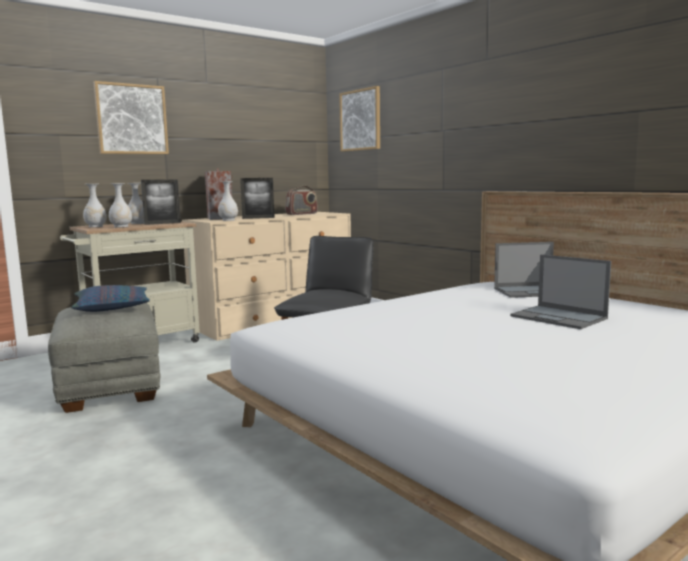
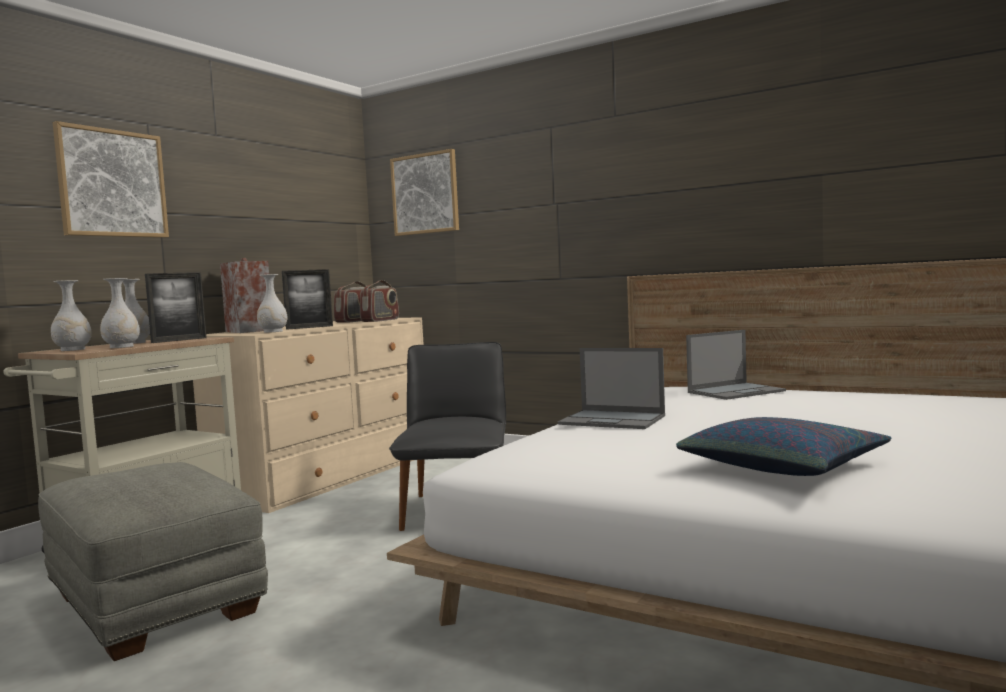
camera: 20 degrees left, 5 degrees down
(112, 308) = (149, 475): blue pillow -> blue pillow (783, 466)
(316, 214) = (380, 320): none -> radio
(559, 317) = (826, 413): laptop -> laptop (613, 420)

